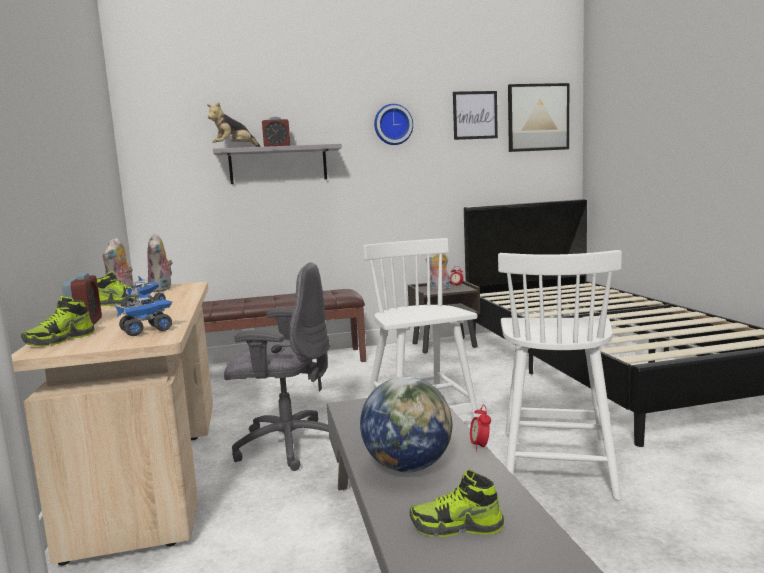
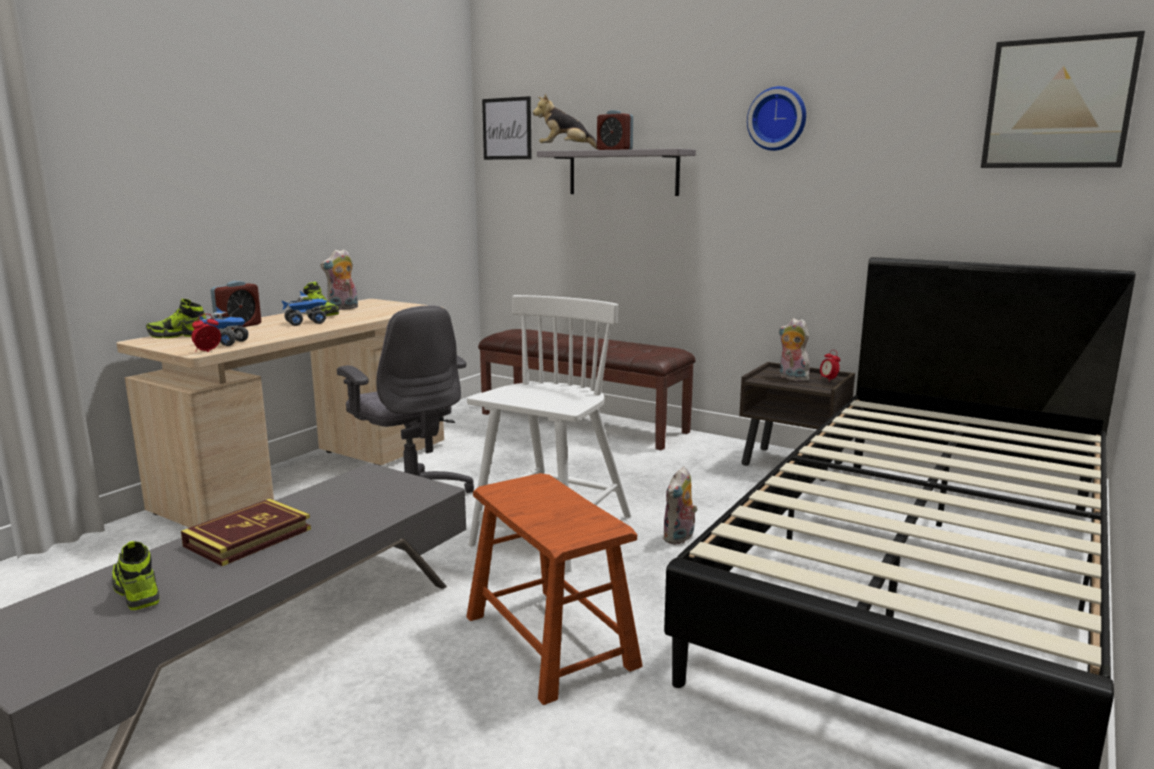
camera: 45 degrees right, 5 degrees up
(162, 289) = (387, 308): plush toy -> plush toy (679, 538)
(408, 466) = (248, 537): globe -> book
(475, 115) = (921, 101): picture -> picture (507, 129)
(480, 446) = (323, 552): alarm clock -> alarm clock (207, 351)
(556, 461) = (549, 641): white chair -> brown stool

